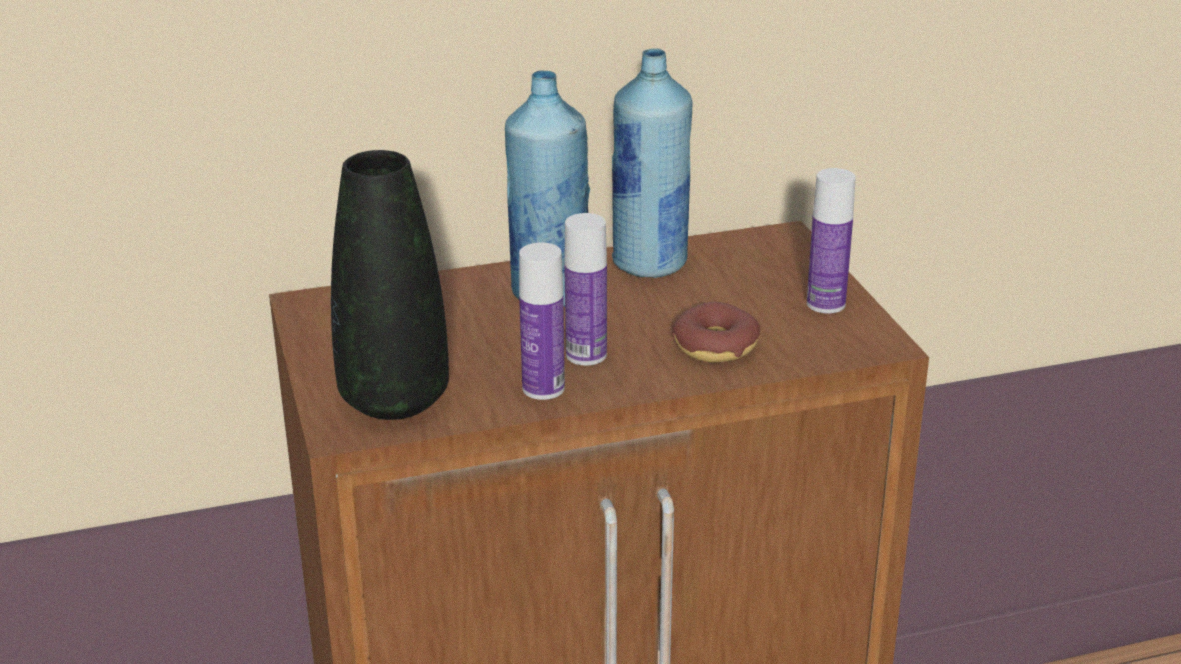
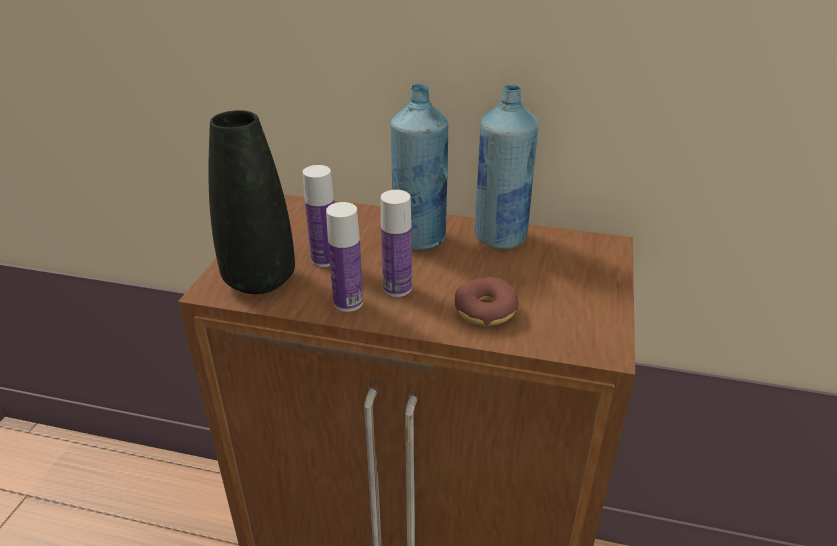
camera: 30 degrees right, 5 degrees up
(826, 304) = (592, 304): bottle -> bottle (324, 259)

